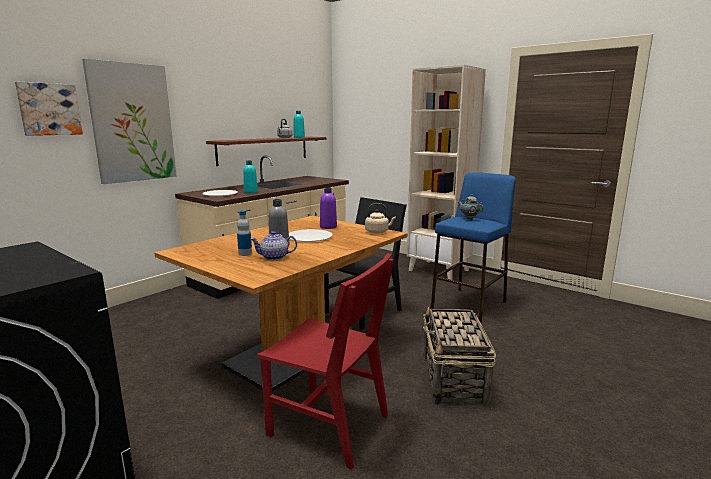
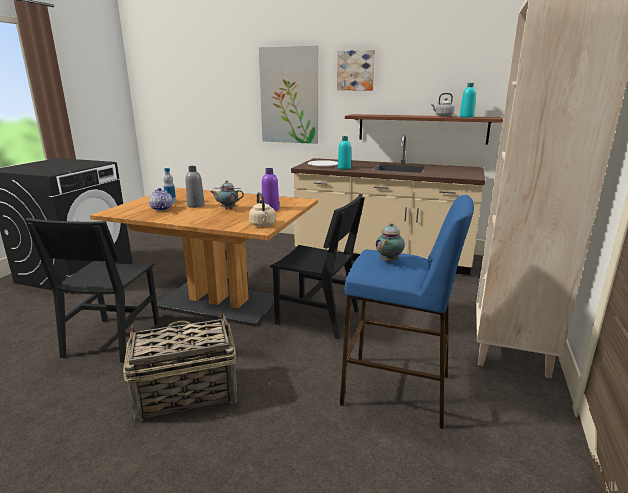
camera: 70 degrees right, 5 degrees up
(49, 109) = (238, 85): picture -> picture (356, 70)
(309, 237) = (227, 208): white plate -> teapot
(328, 425) = (113, 339): red chair -> black chair

